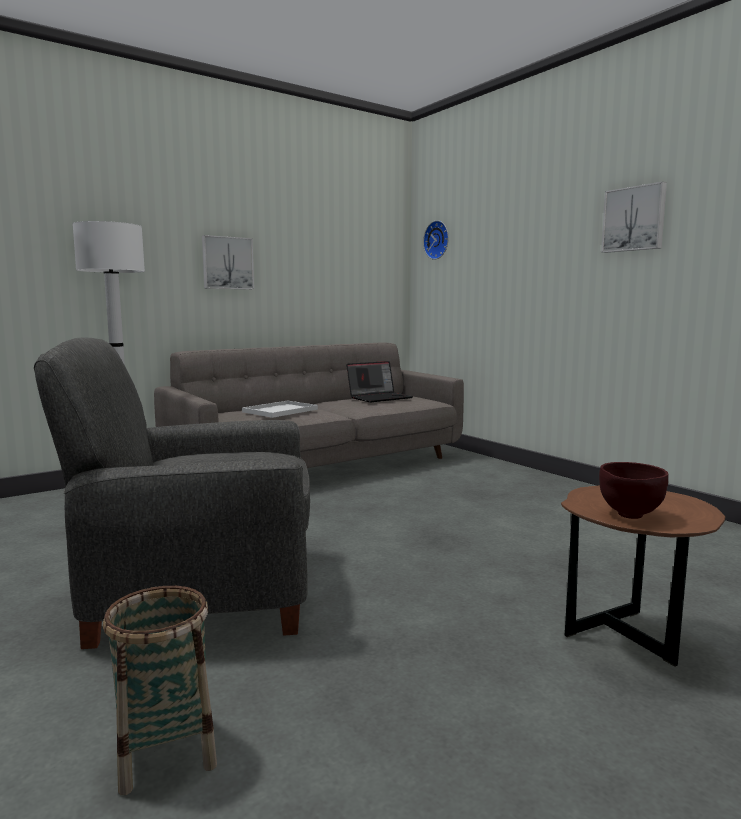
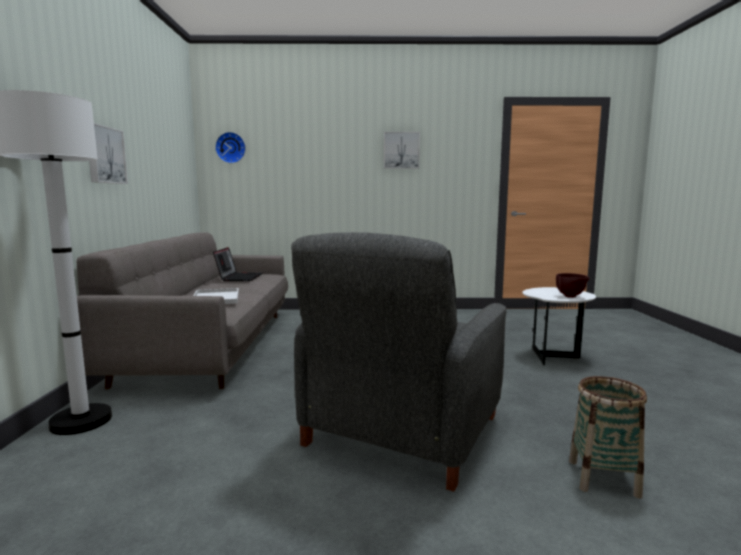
camera: 55 degrees left, 0 degrees up
(630, 639) = (553, 357): brown side table -> white side table

